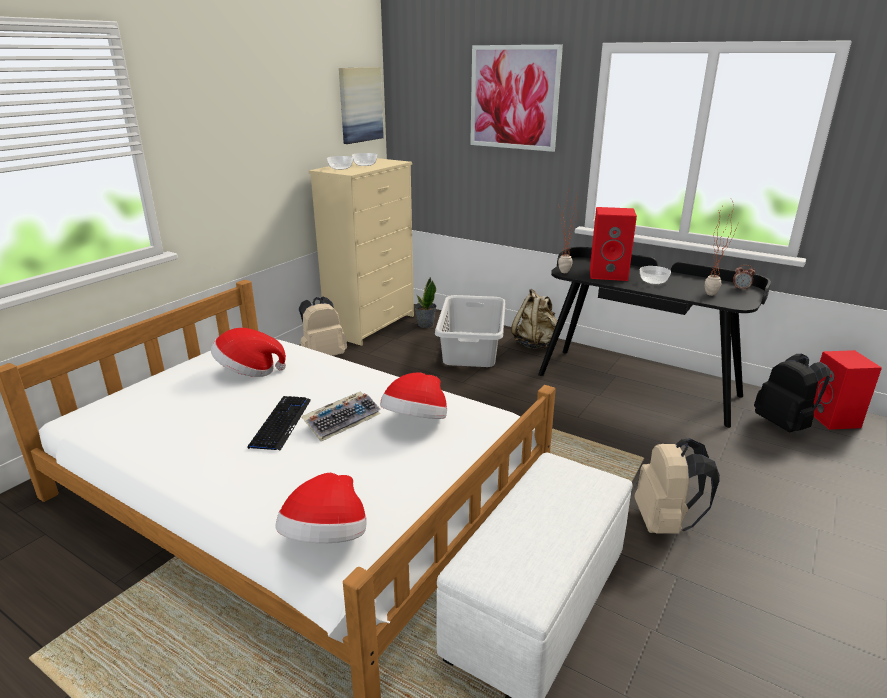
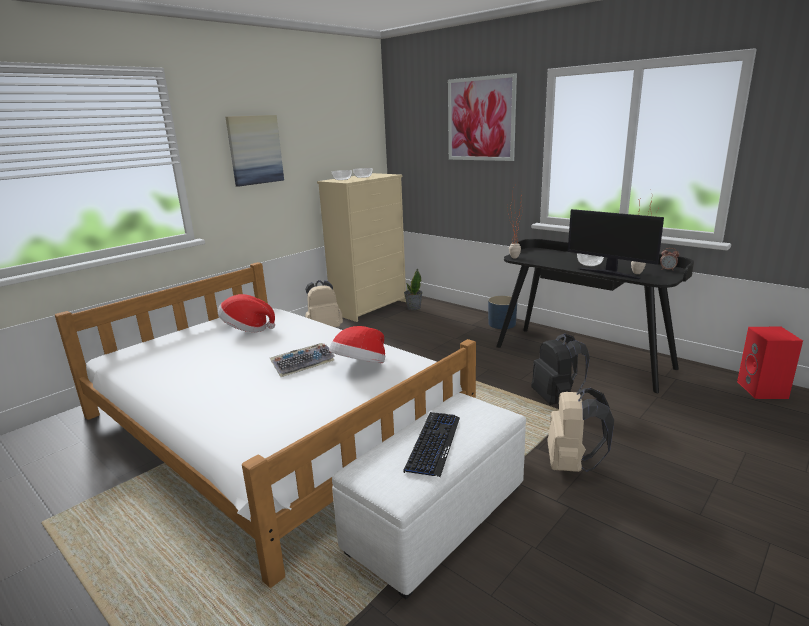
camera: 10 degrees right, 5 degrees down
(281, 423) = (256, 364): keyboard -> keyboard (433, 444)
(326, 540) = (256, 443): hat -> none
(360, 105) = (363, 131): picture -> picture (255, 150)
(472, 348) = (446, 326): grey laundry basket -> none
(535, 344) = (501, 324): beige backpack -> blue planter
(609, 274) = (553, 259): red speaker -> none
(681, 294) = (609, 273): none -> monitor
(784, 425) = (711, 393): black backpack -> black backpack (556, 399)

